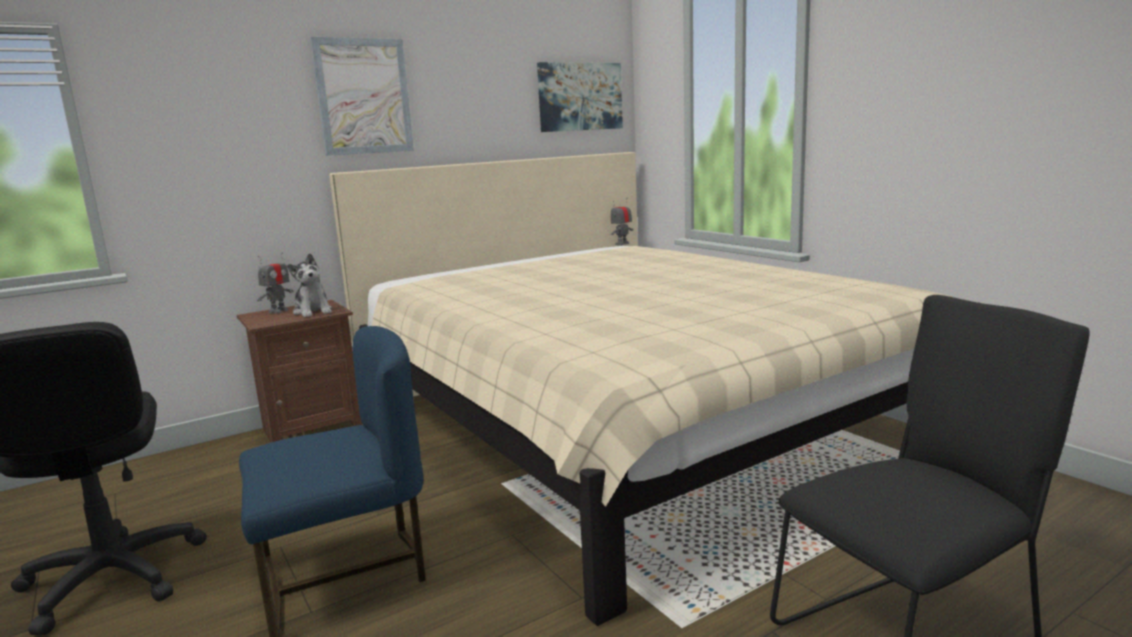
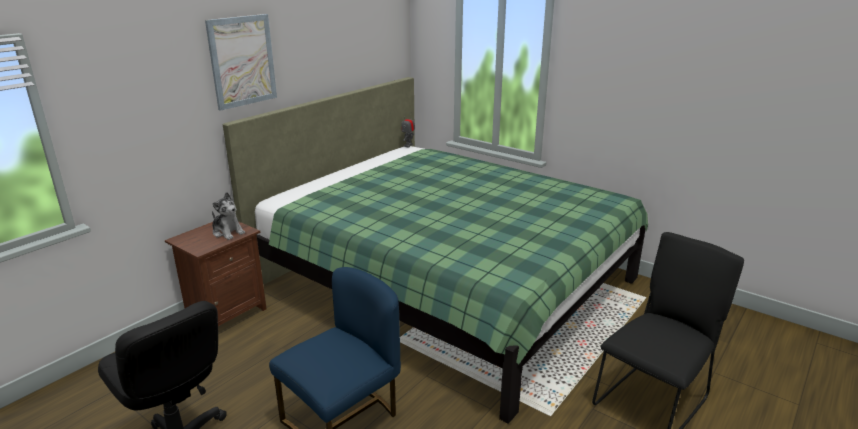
camera: 20 degrees left, 10 degrees up
(278, 311) = (197, 233): toy robot -> none
(580, 97) = (378, 41): picture -> none
(623, 425) = (445, 284): beige bed -> green bed

